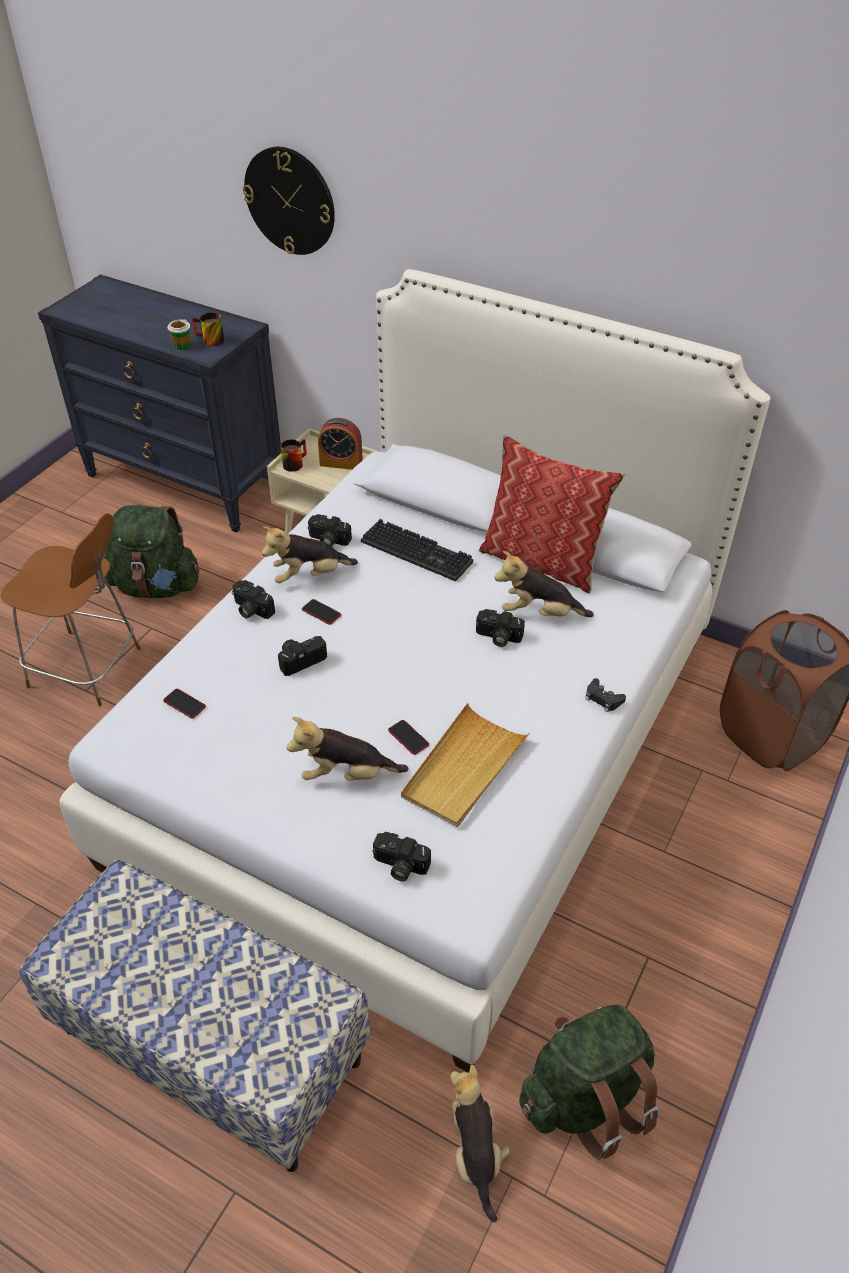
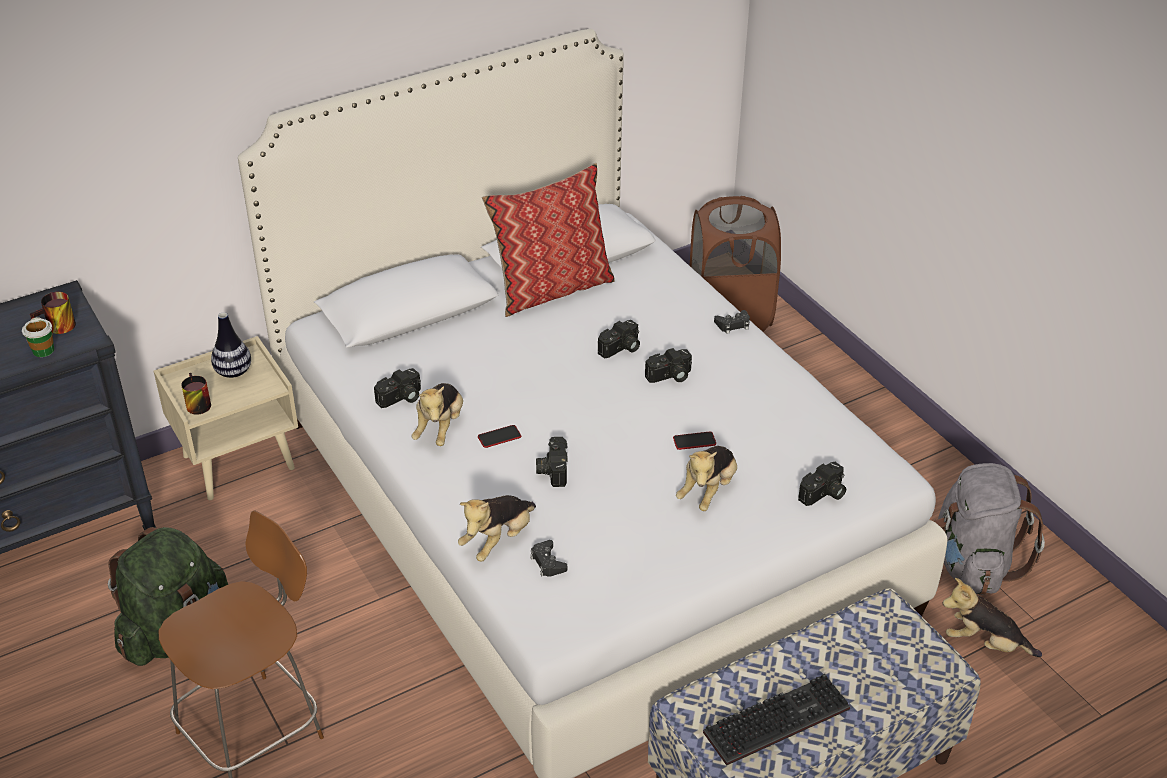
camera: 60 degrees left, 5 degrees down
(184, 704) = (547, 562): phone -> black game controller
(250, 609) = (452, 481): camera -> camera (670, 377)
(290, 201) = (89, 121): wall clock -> none
(341, 463) = (233, 372): alarm clock -> vase
(419, 551) = (473, 350): keyboard -> keyboard (777, 718)
(463, 768) = (750, 424): beige tray -> none
(539, 613) = (612, 316): plush toy -> plush toy (498, 540)
(585, 1097) = (973, 564): green backpack -> grey backpack

